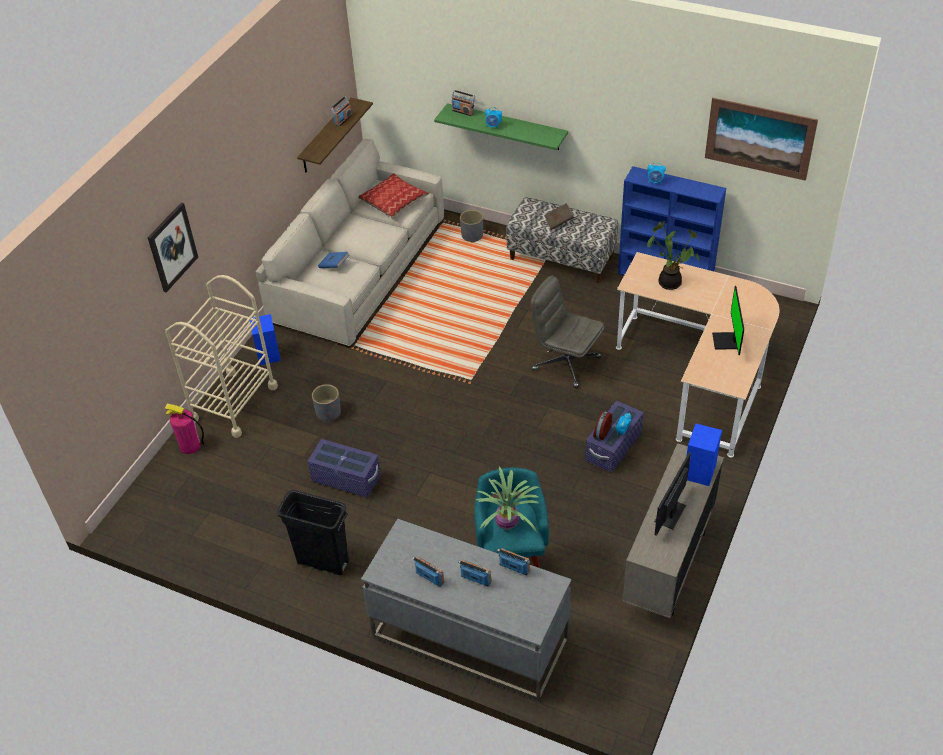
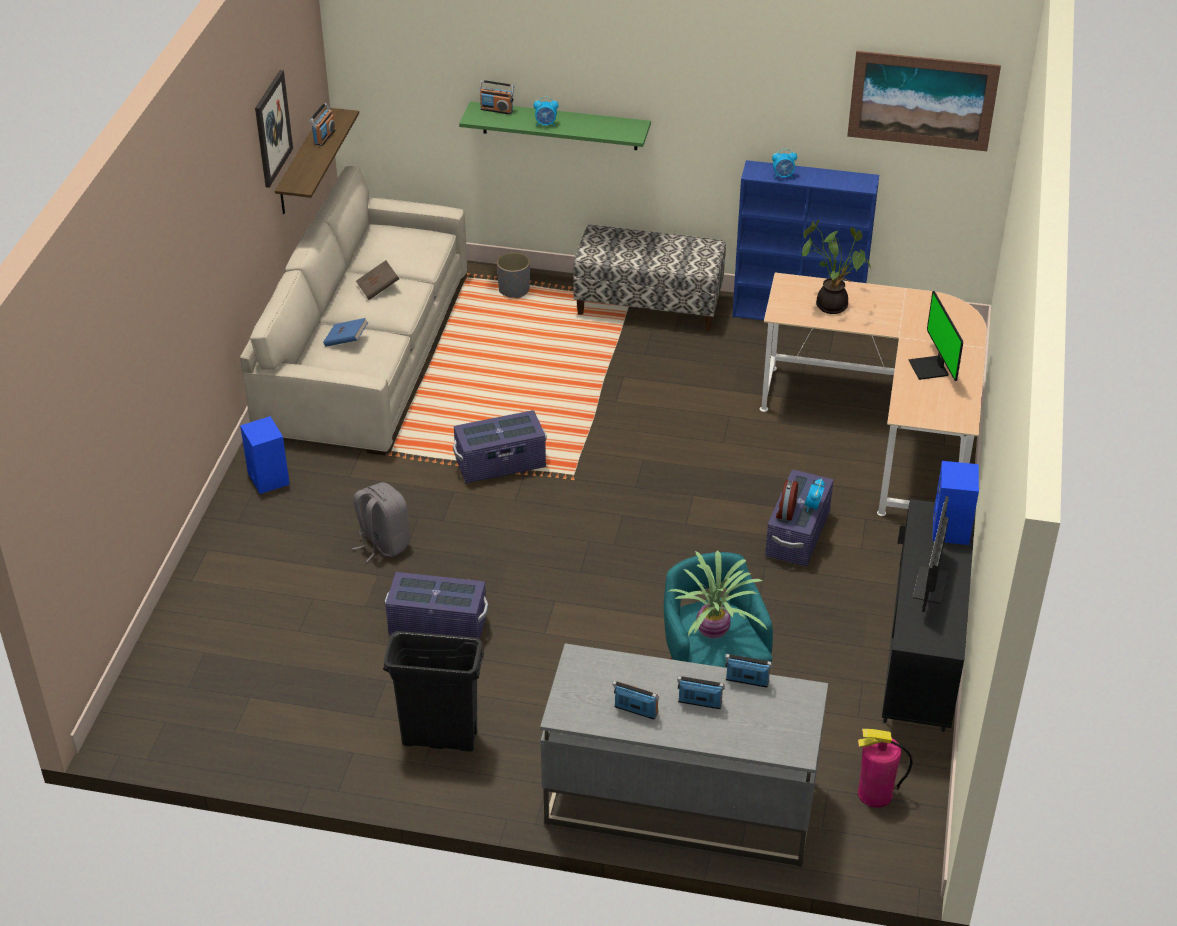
camera: 15 degrees left, 5 degrees down
(172, 247) = (155, 315): picture -> picture (272, 128)
(190, 446) = (190, 614): fire extinguisher -> fire extinguisher (875, 794)
(234, 403) = (238, 549): beige cart -> none
(328, 413) = (383, 543): grey planter -> grey backpack
(394, 201) = (404, 248): pillow -> none
(424, 365) = (501, 464): none -> purple storage box
(558, 222) = (645, 252): brown book -> brown book (378, 288)
(565, 363) = (697, 438): grey office chair -> none
(668, 568) = (919, 674): beige cabinet -> black cabinet

